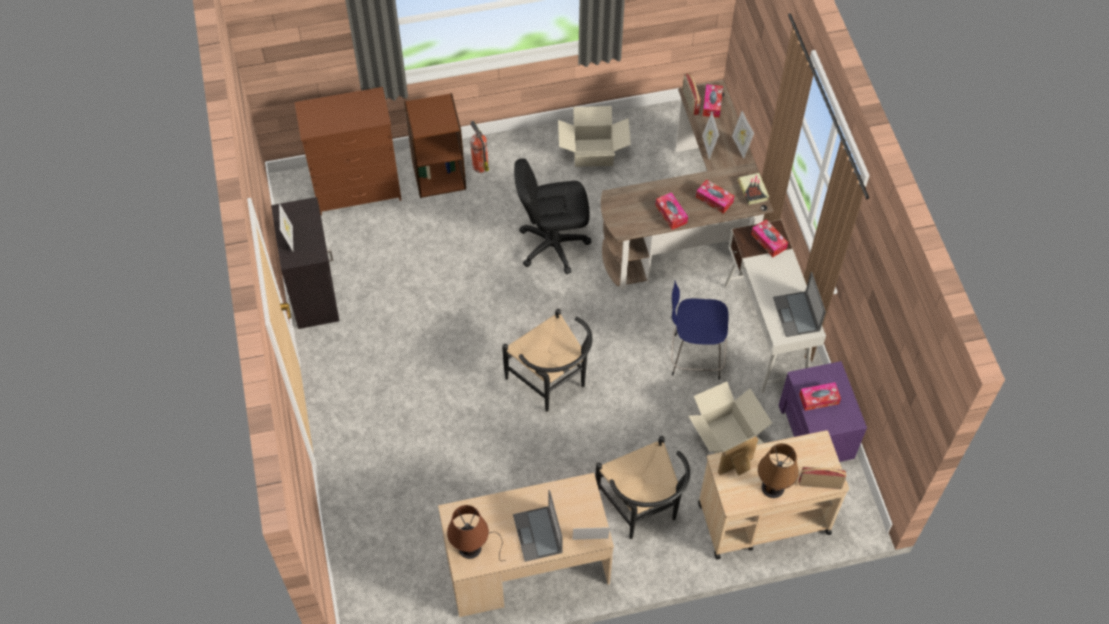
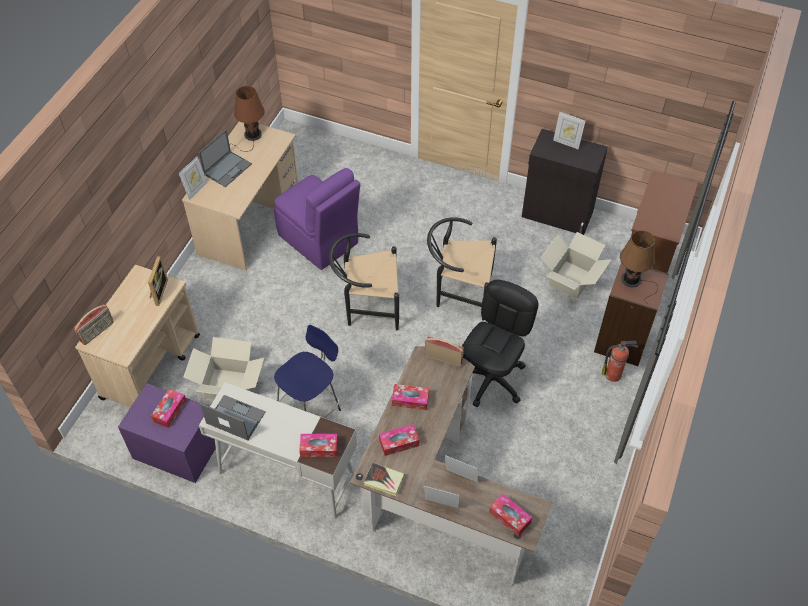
camera: 125 degrees right, 5 degrees down
(502, 480) = (319, 240): none -> purple chair
(538, 534) = (227, 168): laptop -> laptop turned 105 degrees clockwise
(593, 153) = (571, 468): cardboard box -> cardboard box (570, 279)
(642, 509) = (226, 301): black chair -> black chair (459, 292)
(690, 102) = (526, 500): radio -> radio (443, 358)
(772, 485) = (126, 304): brown table lamp -> brown table lamp (633, 281)

